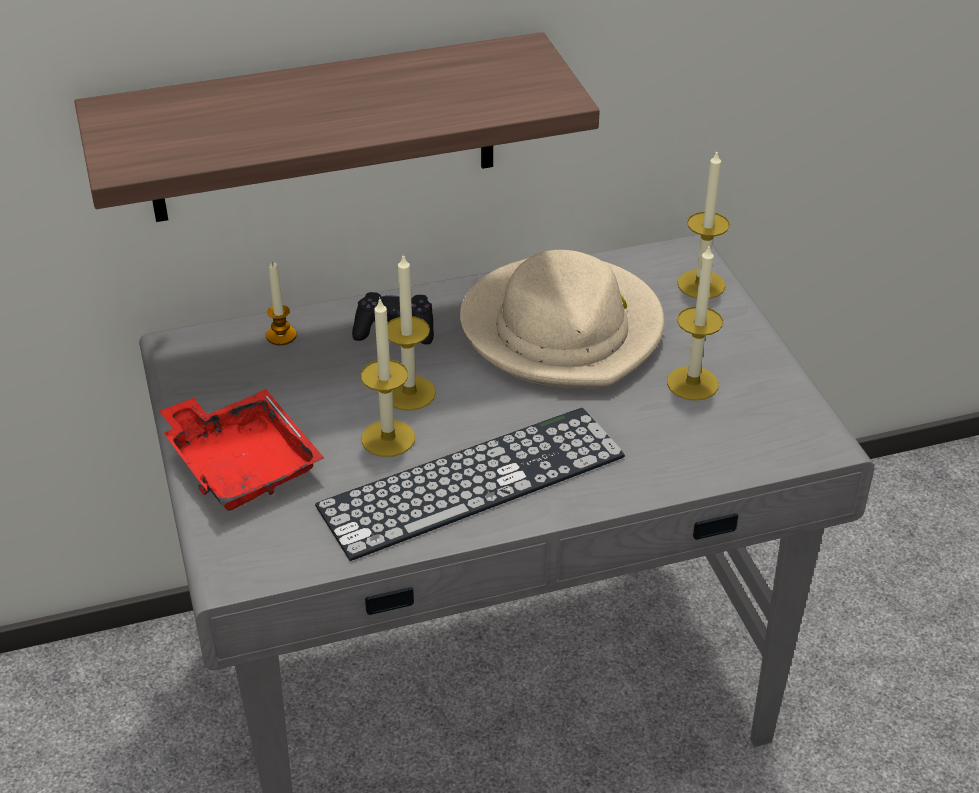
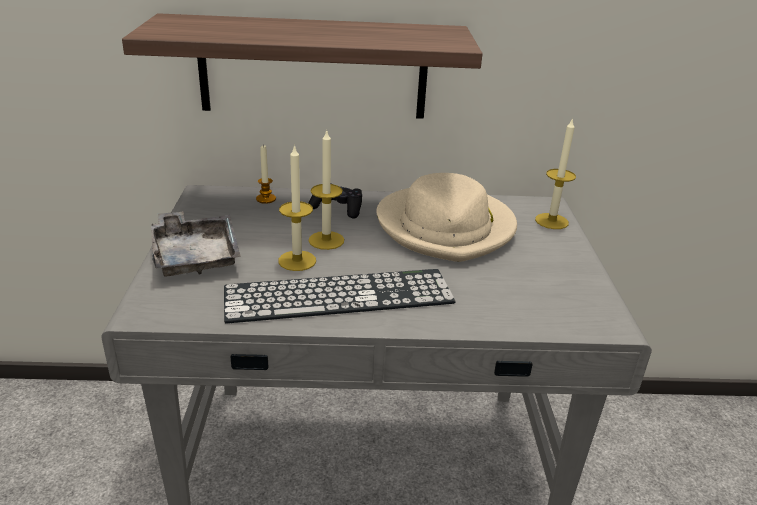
camera: 15 degrees right, 10 degrees down
(241, 463) = (195, 255): red tray -> grey tray
(692, 383) = (524, 271): candle -> none

